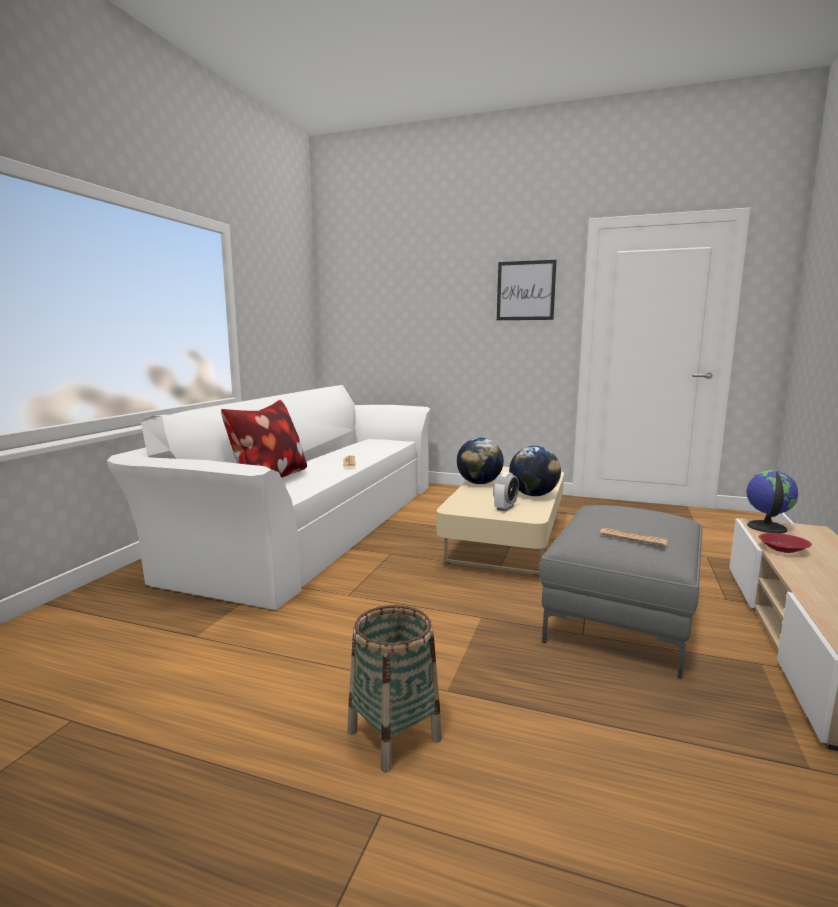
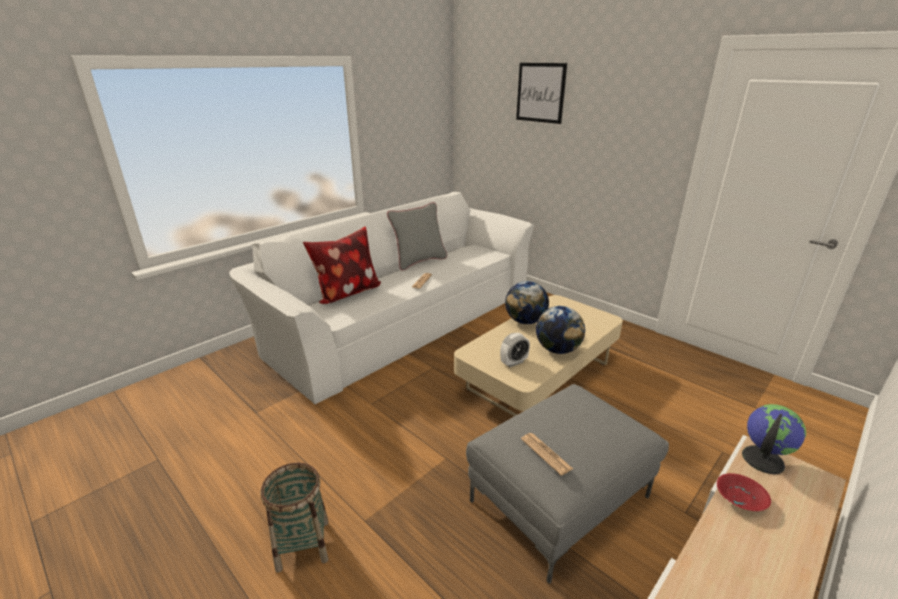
camera: 25 degrees right, 15 degrees up
(324, 452) = (419, 261): none -> grey pillow
(525, 290) = (639, 116): picture -> picture (540, 93)

